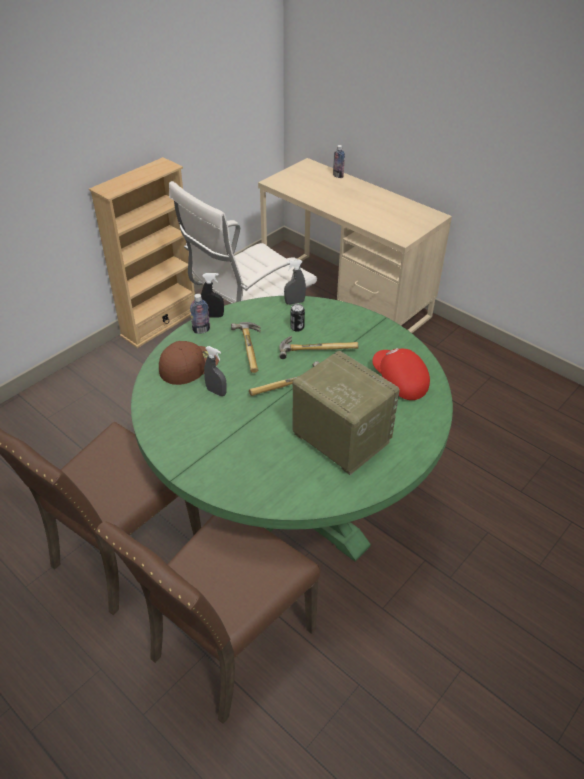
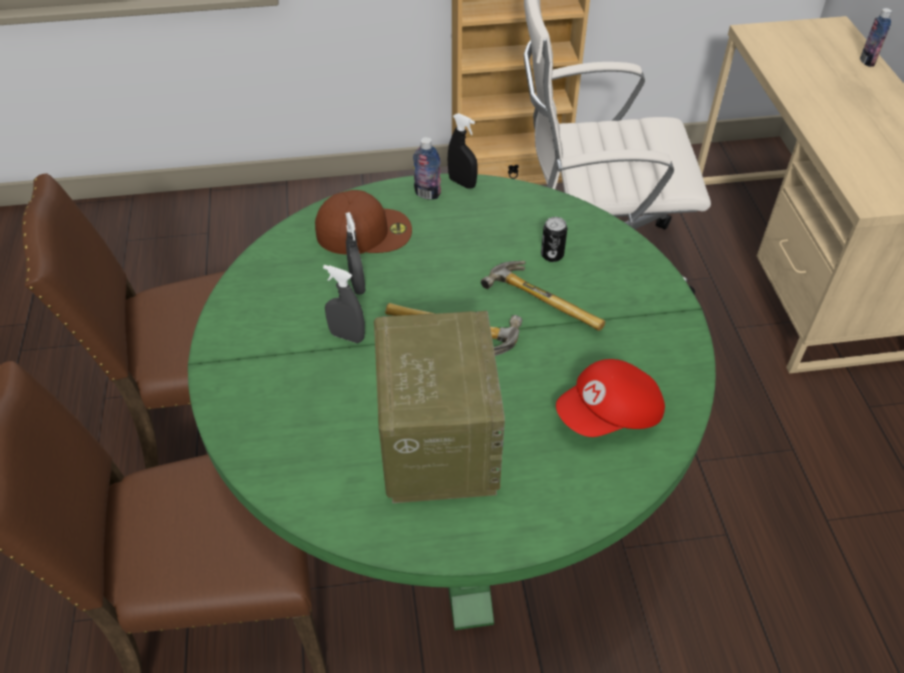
camera: 40 degrees right, 5 degrees up
(252, 349) = (461, 253): hammer -> none
(294, 302) = (588, 218): grey spray bottle -> grey spray bottle (347, 336)
(399, 382) = (610, 415): red cap -> red cap turned 120 degrees counterclockwise

